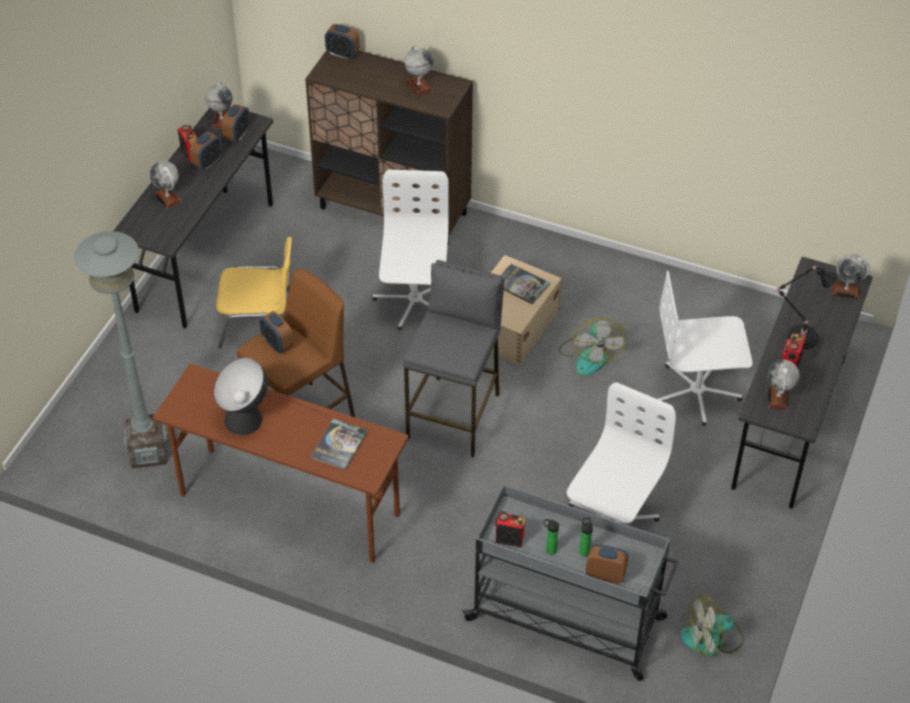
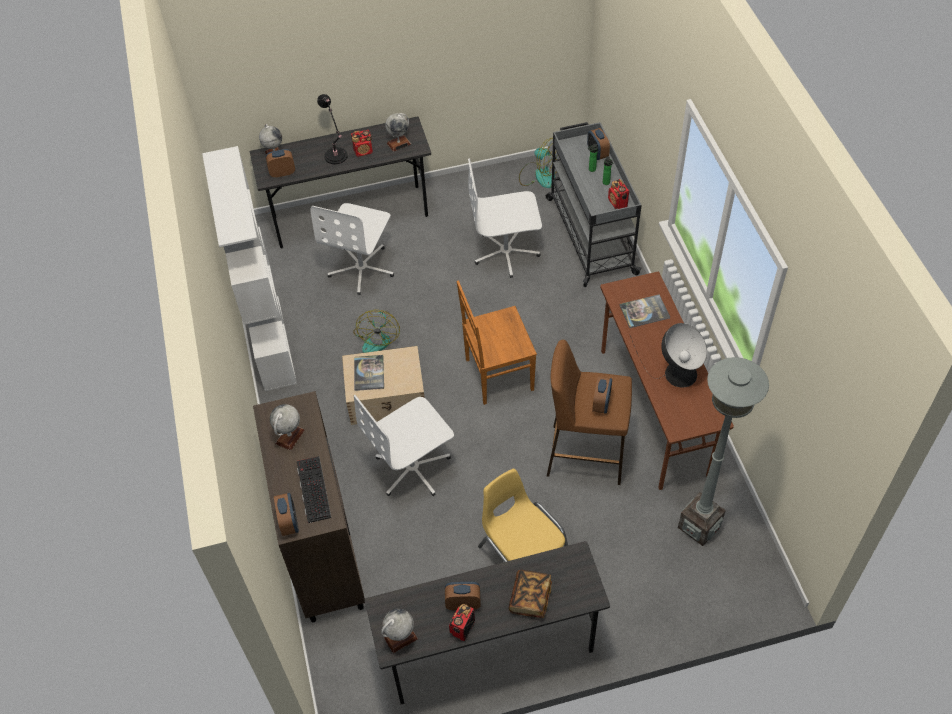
camera: 125 degrees left, 5 degrees up
(168, 198) = (530, 598): globe -> book
(237, 135) = (409, 609): alarm clock -> alarm clock (282, 172)
(357, 77) = (312, 489): none -> keyboard
(455, 416) = (497, 375): grey stool -> brown chair
(589, 355) = (377, 337): fan -> fan turned 135 degrees clockwise
(657, 280) = (271, 342): none -> white bookcase
(697, 392) = (362, 268): white office chair -> white office chair turned 60 degrees clockwise

